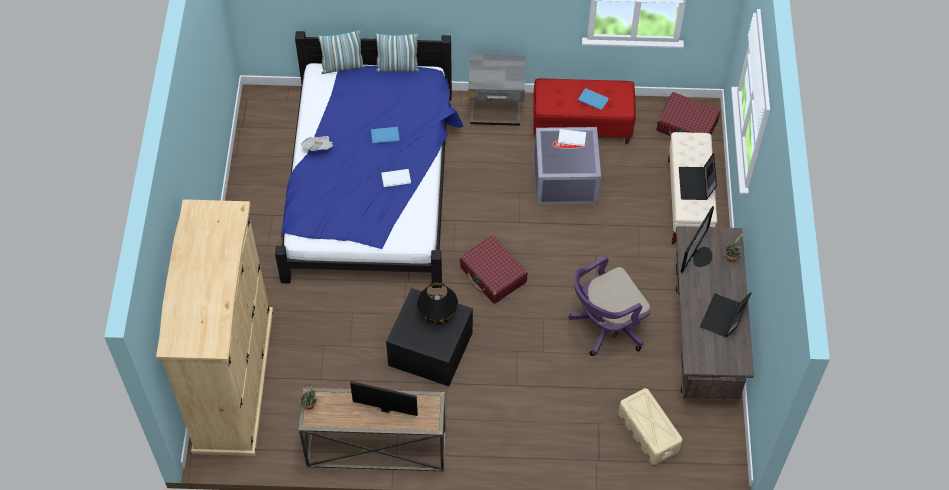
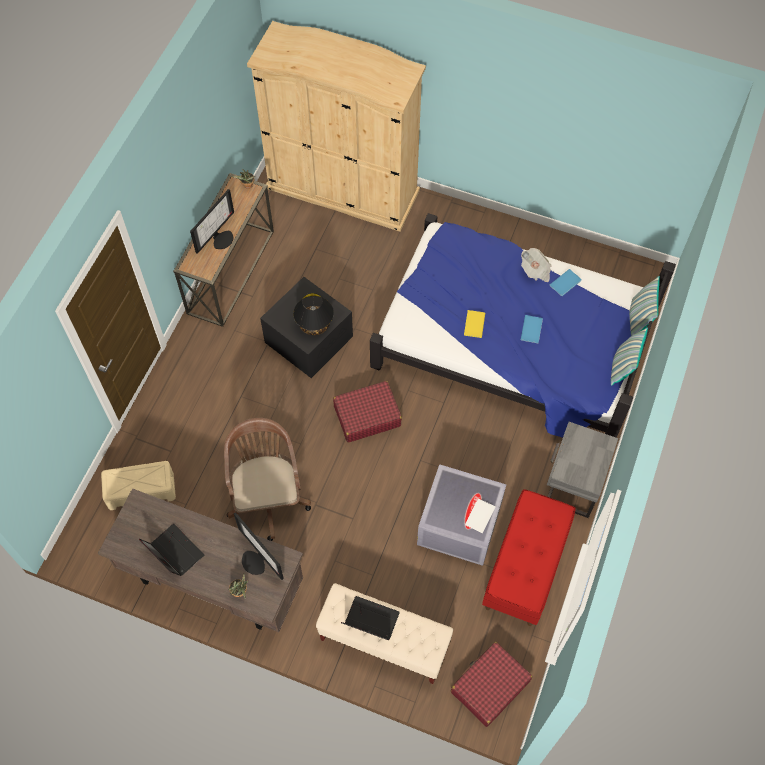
camera: 110 degrees right, 5 degrees up
(397, 178) = (473, 325): white book -> yellow book
(592, 99) = (527, 557): blue book -> blue book (566, 283)
(605, 326) = (268, 496): purple office chair -> brown office chair

